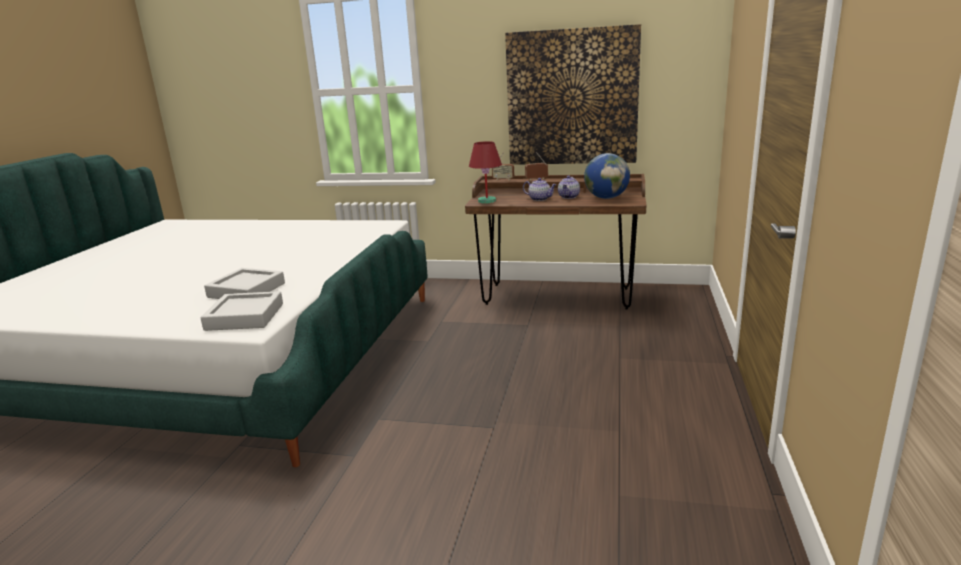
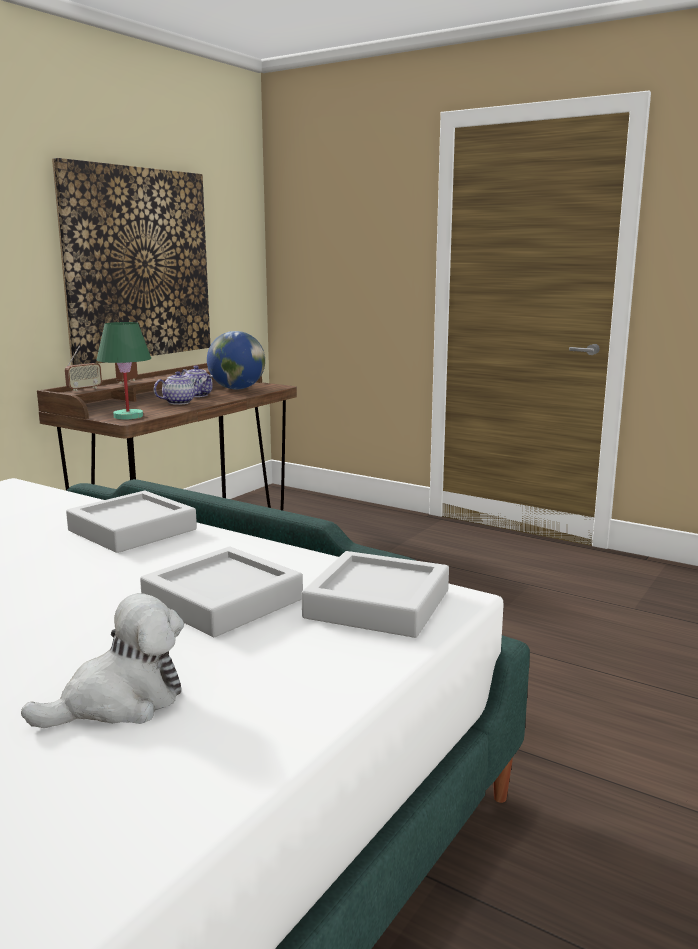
camera: 70 degrees left, 5 degrees down
(154, 298) = (120, 702): none -> plush toy
(335, 256) = (132, 530): none -> grey tray
(487, 201) = (129, 416): red table lamp -> green table lamp

